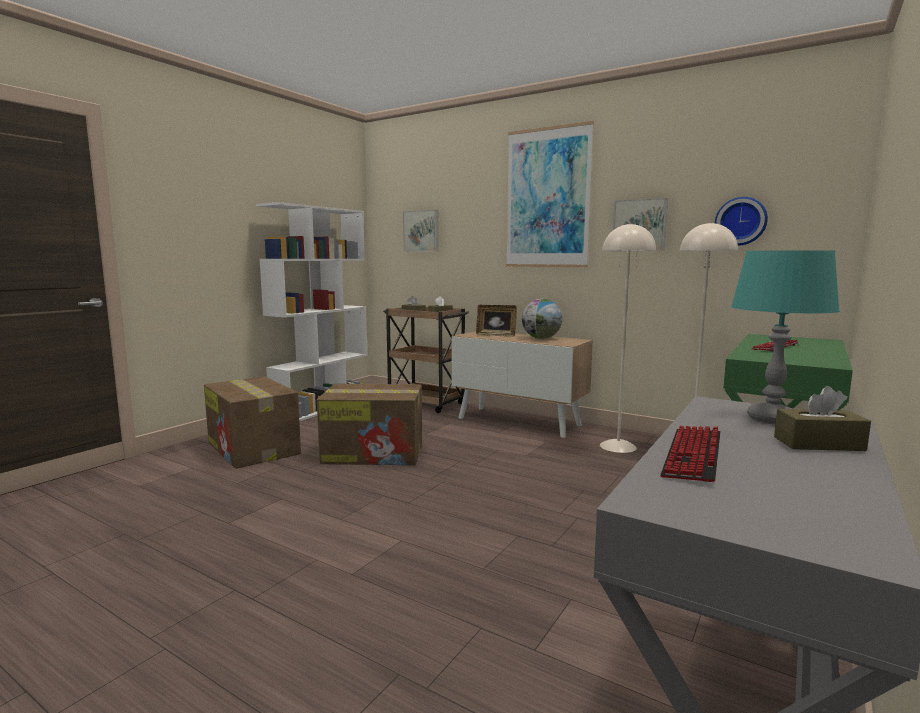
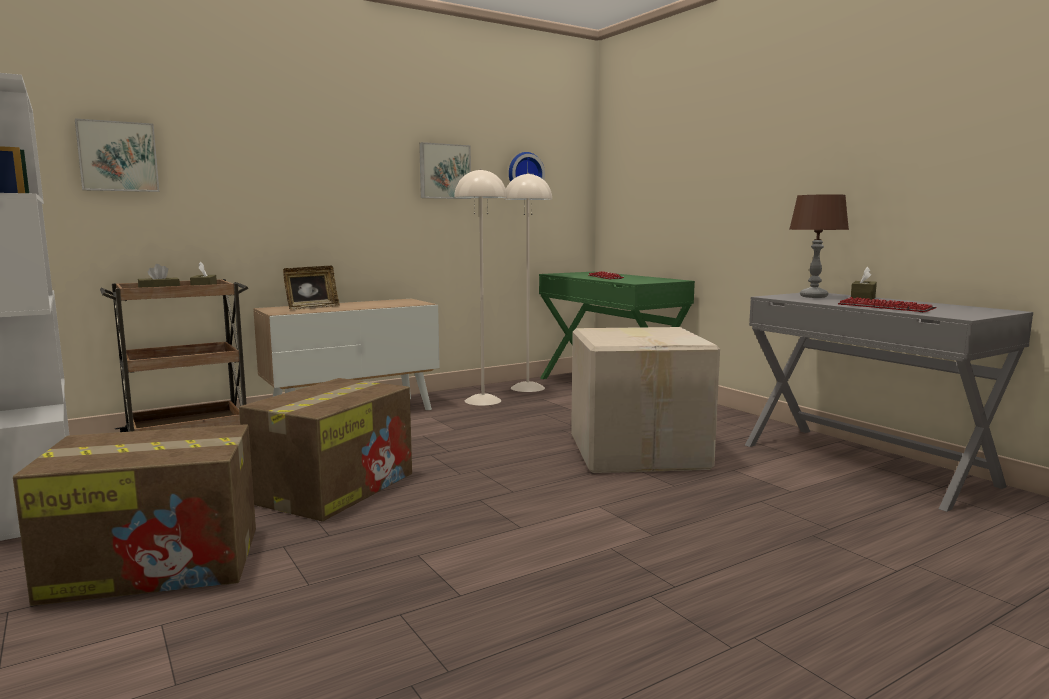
camera: 65 degrees left, 0 degrees up
(541, 338) = (370, 303): globe -> none
(547, 198) = (339, 130): picture -> none
(566, 535) = (639, 451): none -> cardboard box
(771, 419) = (814, 296): turquoise table lamp -> brown table lamp

